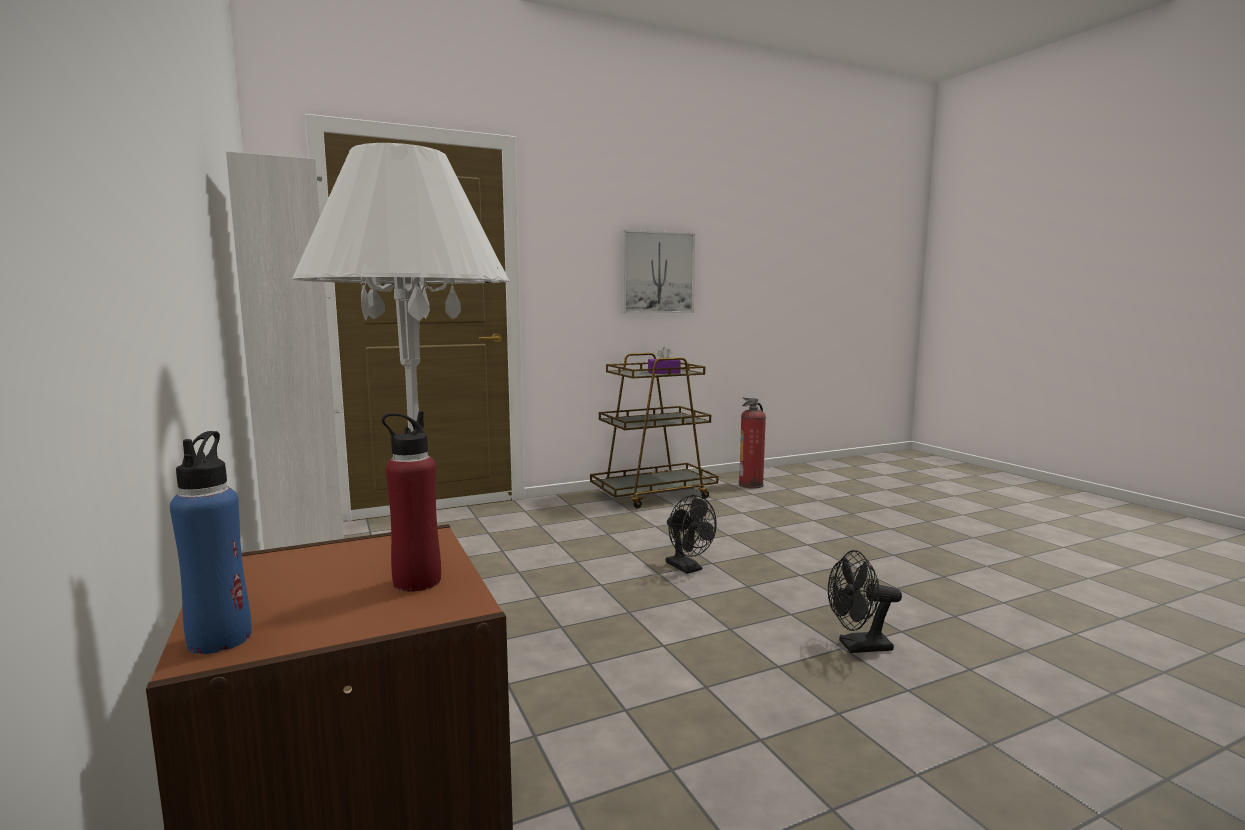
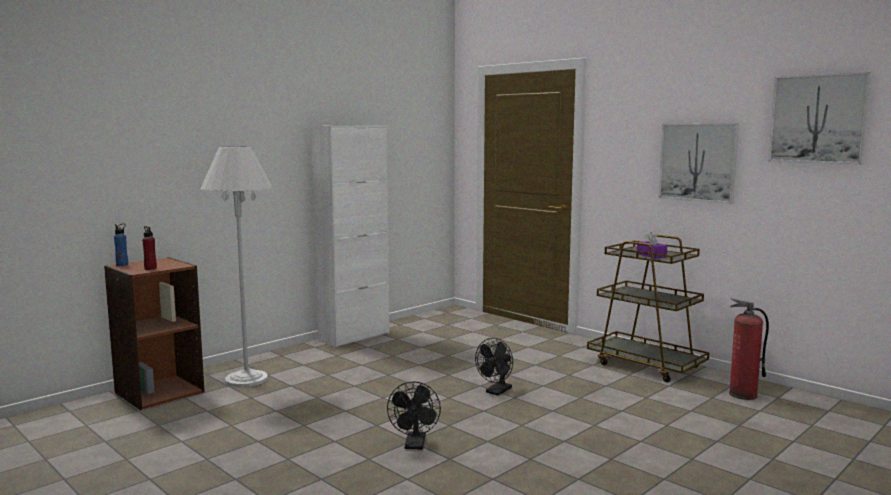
camera: 70 degrees right, 0 degrees up
(751, 233) = (818, 119): none -> picture
(858, 647) = (415, 445): black fan -> black fan turned 150 degrees counterclockwise

